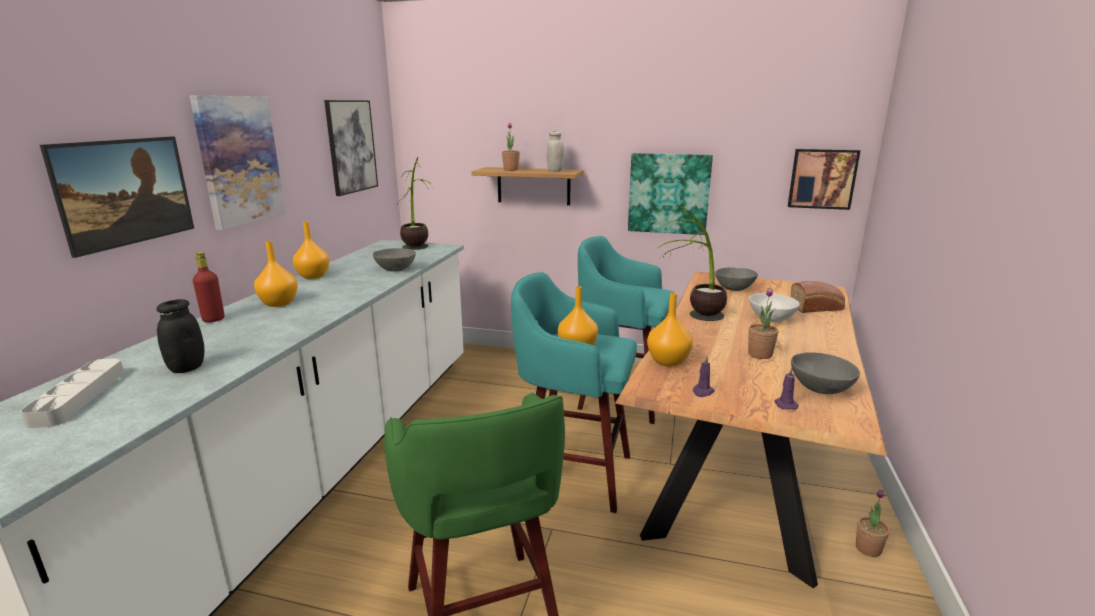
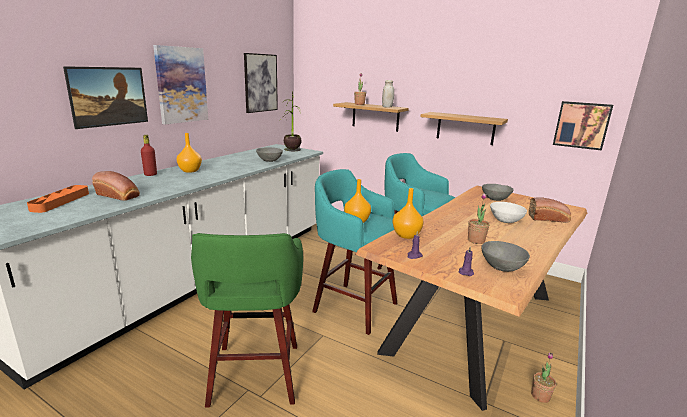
camera: 15 degrees right, 0 degrees up
(79, 396) = (60, 201): grey tray -> orange tray
(187, 368) = (119, 196): black jar -> bread
(312, 276) = (220, 159): orange vase -> none
(668, 193) = (465, 128): picture -> shelf
(693, 319) = (447, 214): potted plant -> none

